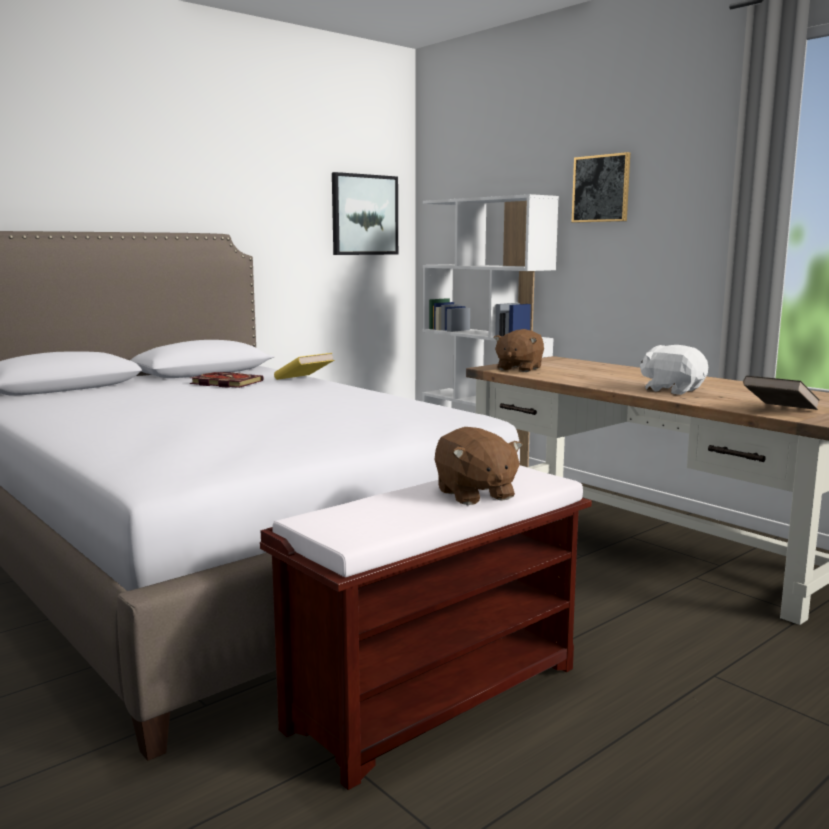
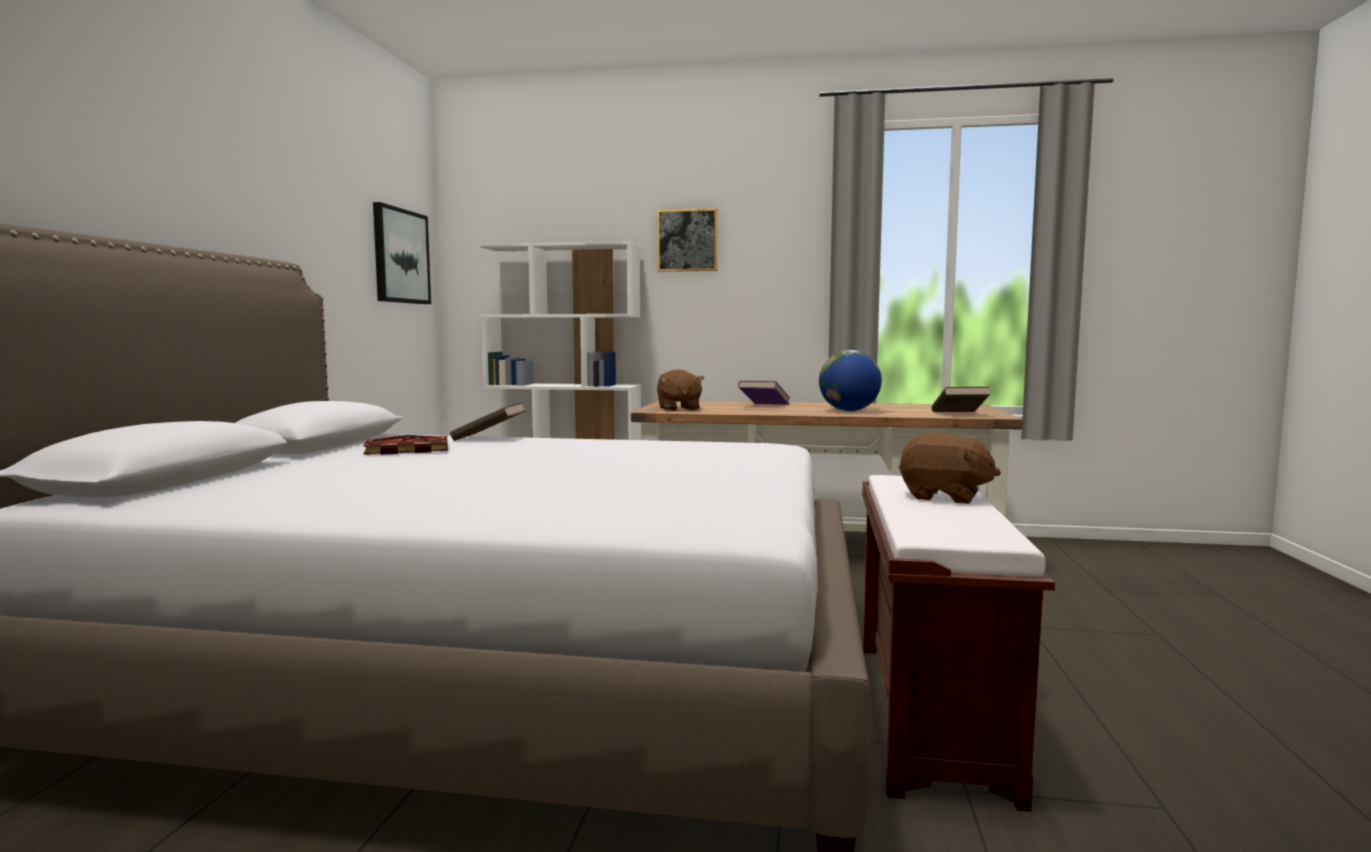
camera: 40 degrees left, 5 degrees down
(304, 380) = (489, 438): yellow book -> brown book
(615, 374) = (764, 406): none -> purple book
(672, 390) = (849, 411): white plush toy -> globe

